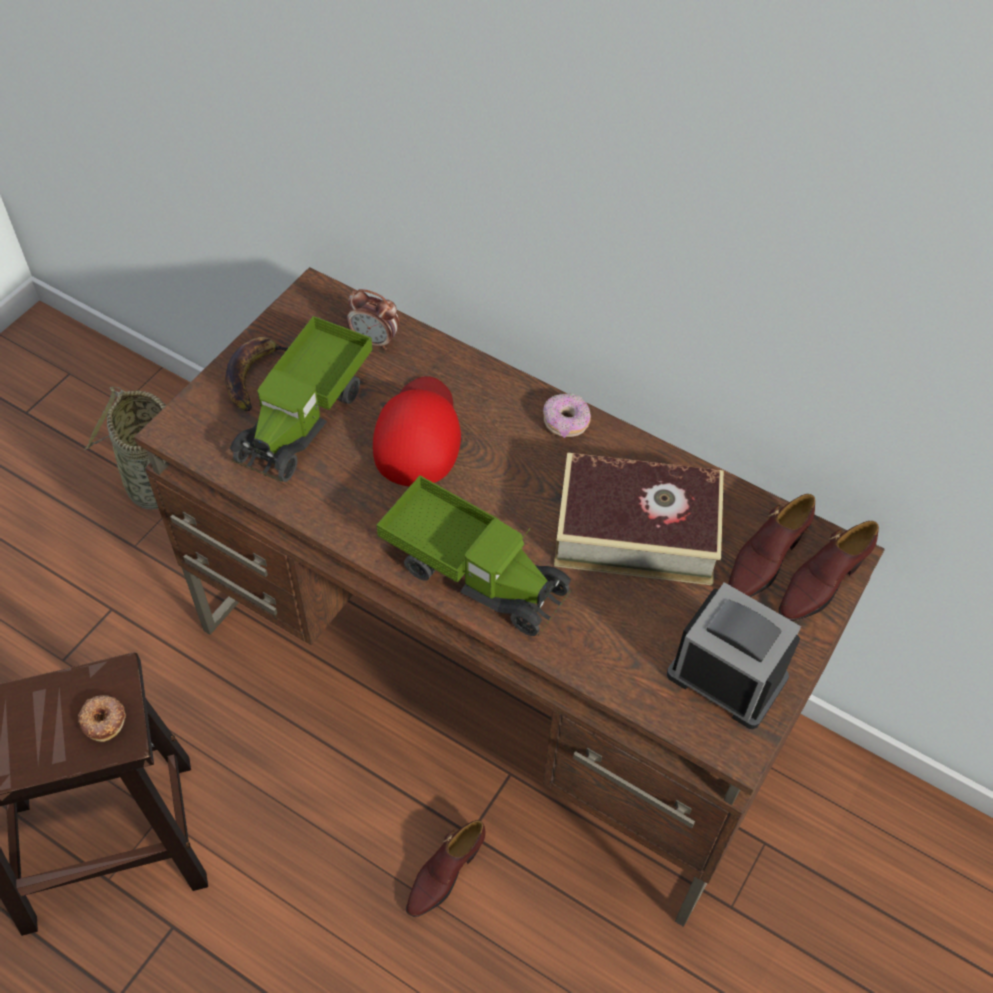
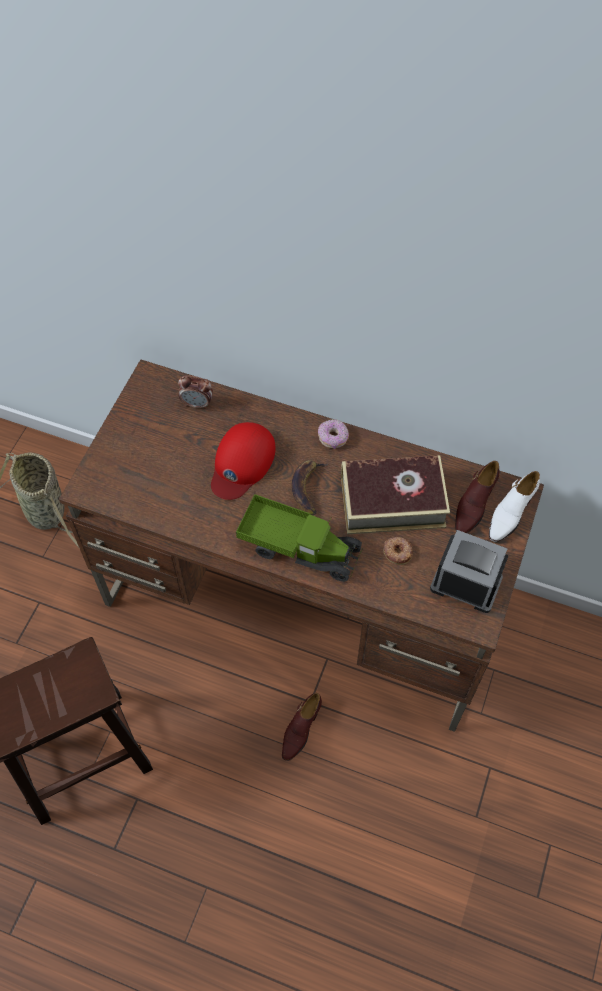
camera: 10 degrees left, 5 degrees up
(103, 719) = (83, 683): donut -> donut (398, 551)
(254, 376) = (125, 443): banana -> banana (308, 488)
(305, 416) = (166, 464): toy truck -> none
(418, 434) = (242, 463): red cap -> red cap turned 150 degrees counterclockwise
(821, 582) = (510, 513): brown shoe -> white shoe

